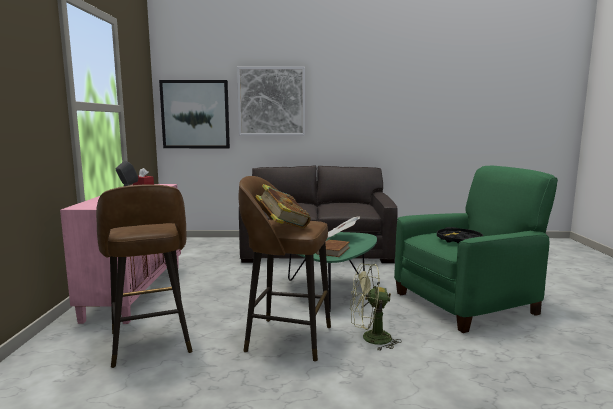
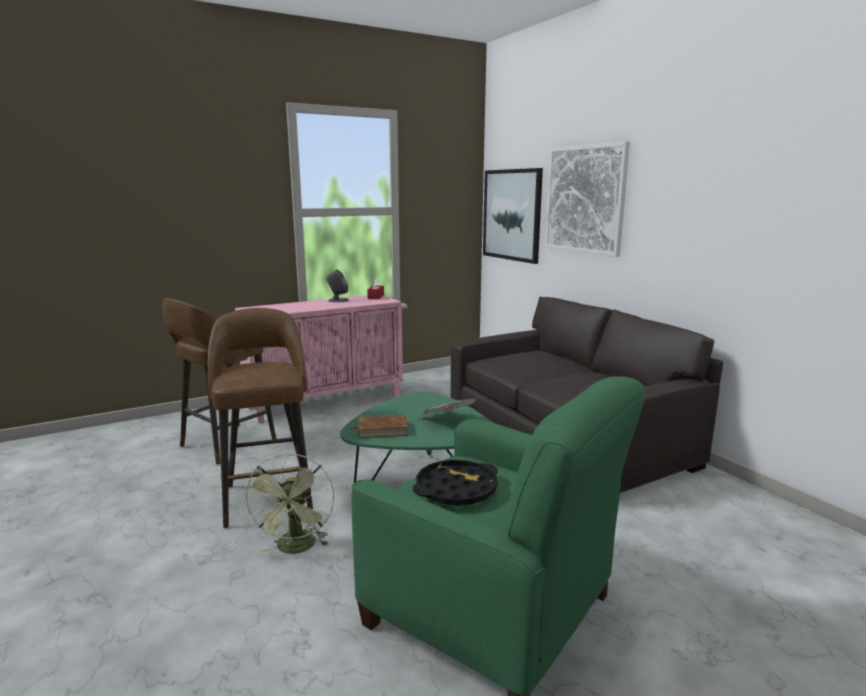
camera: 60 degrees right, 5 degrees up
(283, 227) = (239, 371): book -> none
(370, 339) = (296, 548): green fan -> green fan turned 150 degrees counterclockwise

